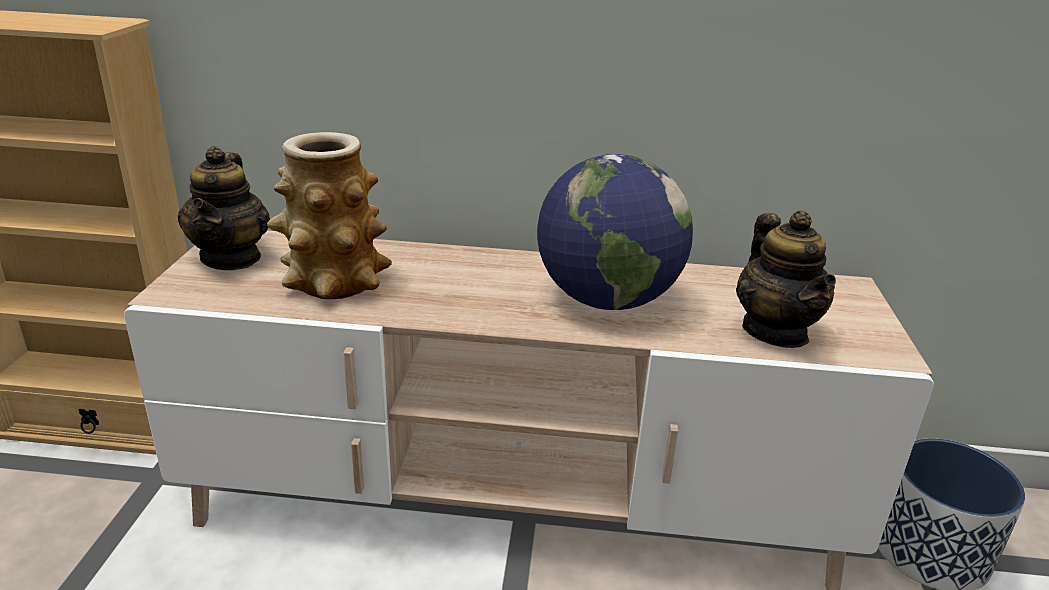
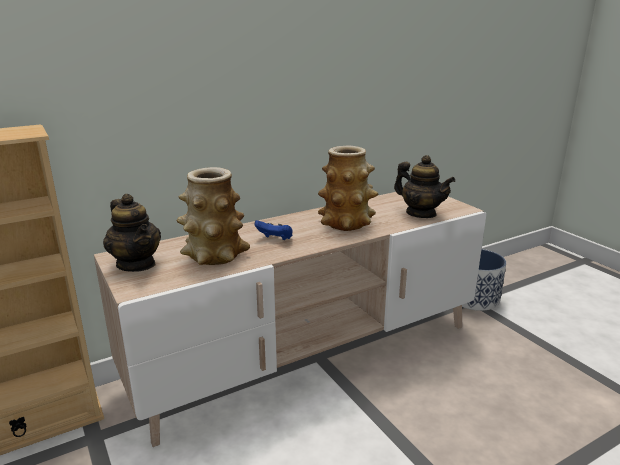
camera: 35 degrees left, 5 degrees down
(453, 287) = (275, 239): none -> blue game controller
(607, 300) = (346, 223): globe -> vase

